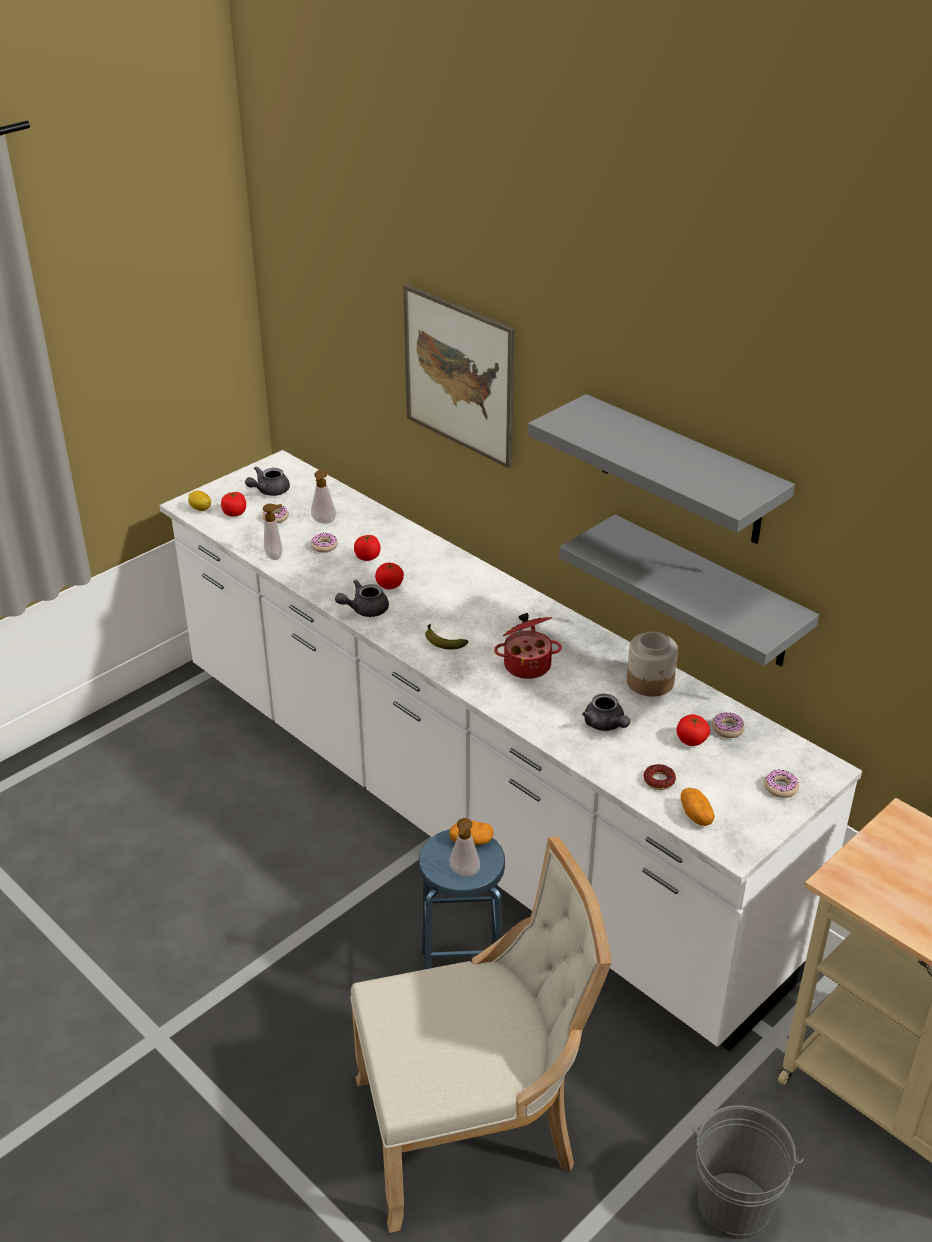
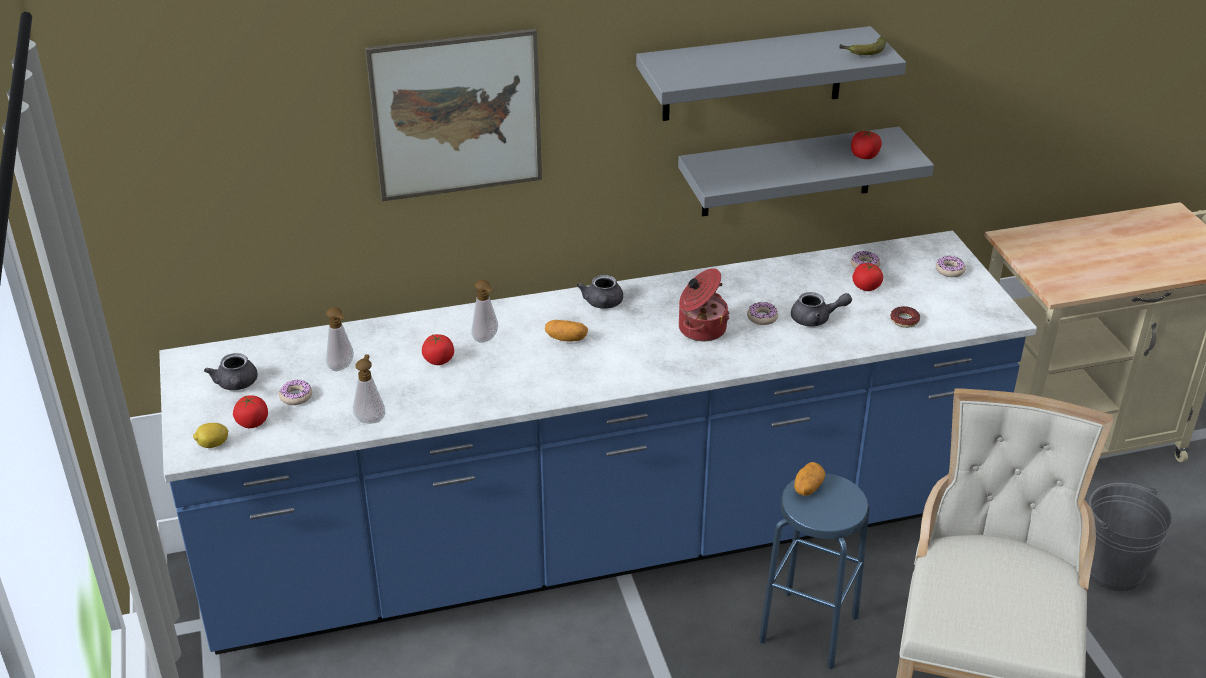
camera: 60 degrees left, 0 degrees up
(324, 546) = (388, 381): donut -> donut (762, 317)
(364, 609) = (528, 391): grey teapot -> grey teapot (602, 304)
(389, 585) = (502, 362): tomato -> tomato (864, 156)
(442, 641) = (623, 362): banana -> banana (863, 51)
(464, 874) = (846, 507): soap dispenser -> soap dispenser (487, 339)
(466, 811) = (603, 542): white counter -> blue counter
(650, 682) = (777, 277): jar -> none
(696, 815) = (957, 319): potato -> potato (566, 338)

